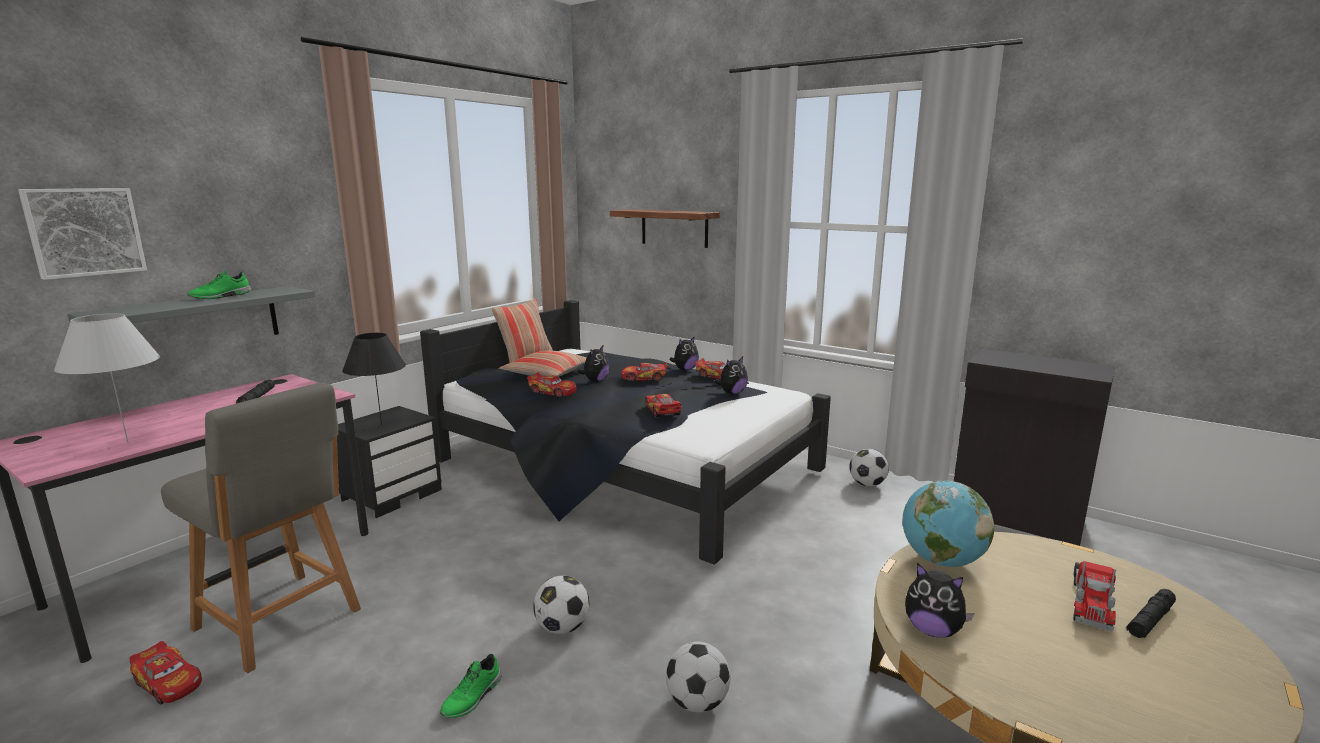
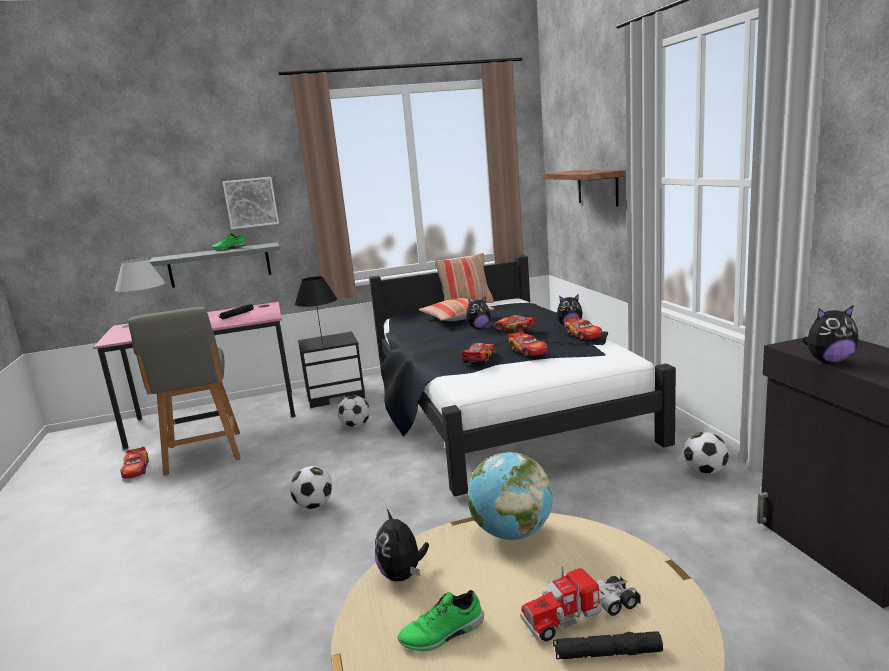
camera: 40 degrees right, 0 degrees up
(84, 232) = (160, 211): picture -> picture (251, 202)
(473, 697) = (225, 526): green shoe -> green shoe (442, 634)
(553, 392) = (431, 332): toy car -> toy car (528, 350)
(697, 702) = (321, 581): football -> football (355, 426)
(732, 393) = (570, 352): plush toy -> plush toy (828, 361)

